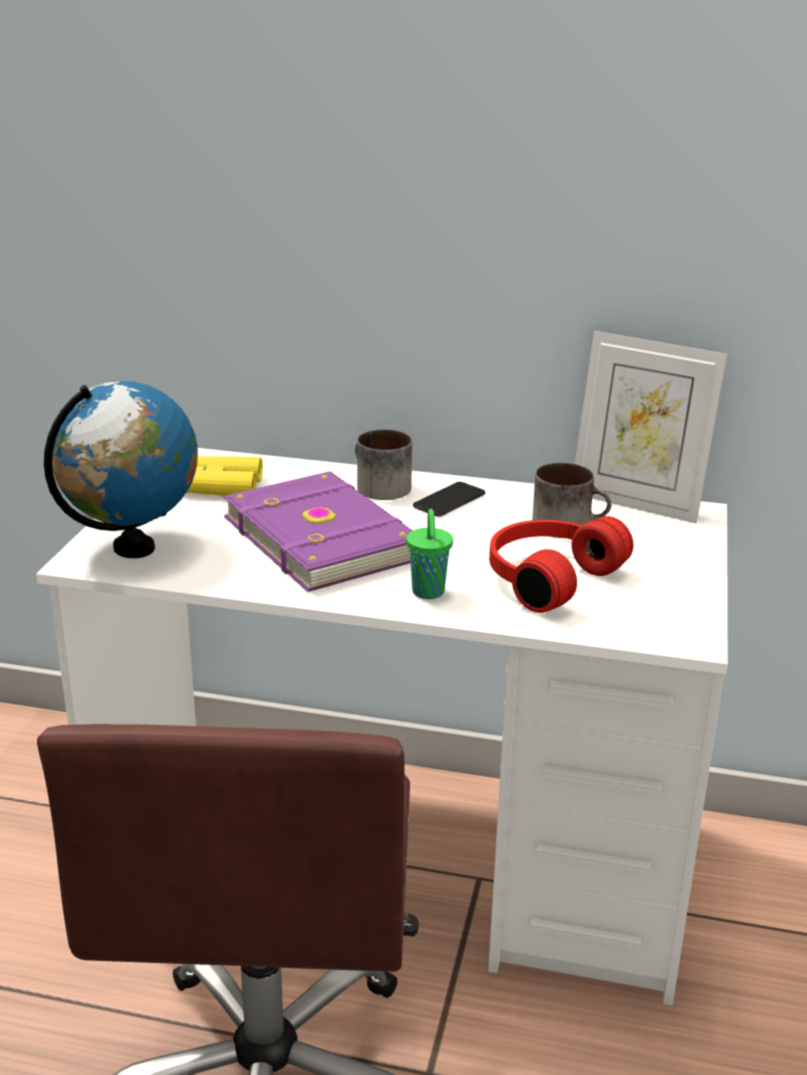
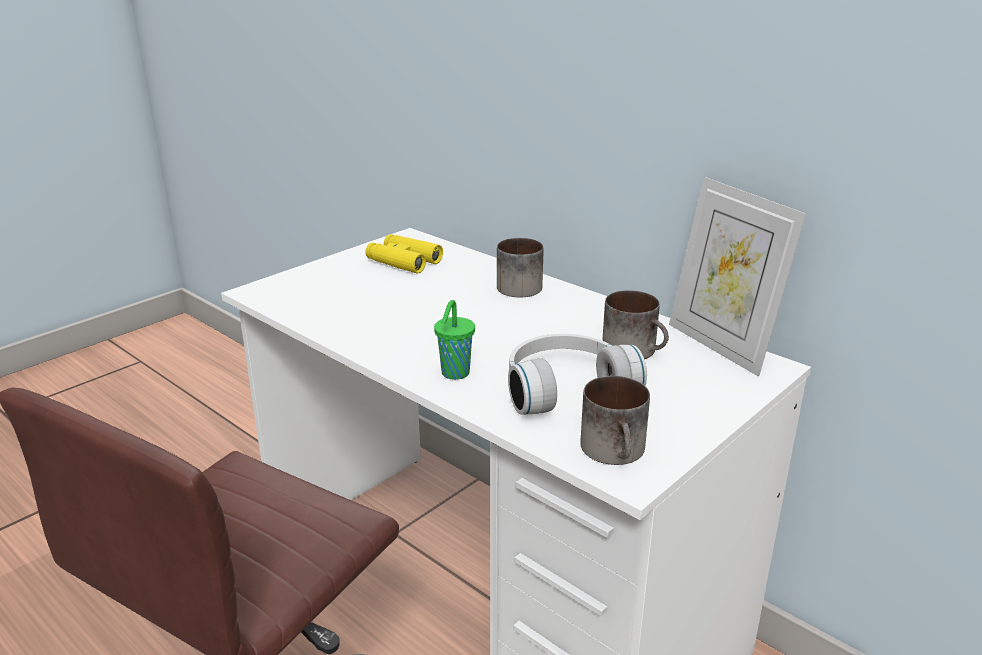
camera: 30 degrees right, 0 degrees up
(134, 548) = (297, 290): globe -> none
(324, 536) = (431, 312): purple book -> none
(449, 500) = (559, 308): phone -> none
(547, 578) = (564, 387): red headphones -> white headphones
(657, 621) = (617, 451): none -> mug

